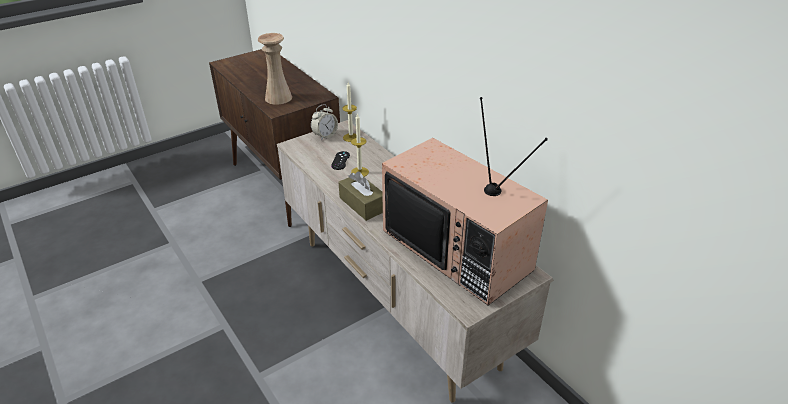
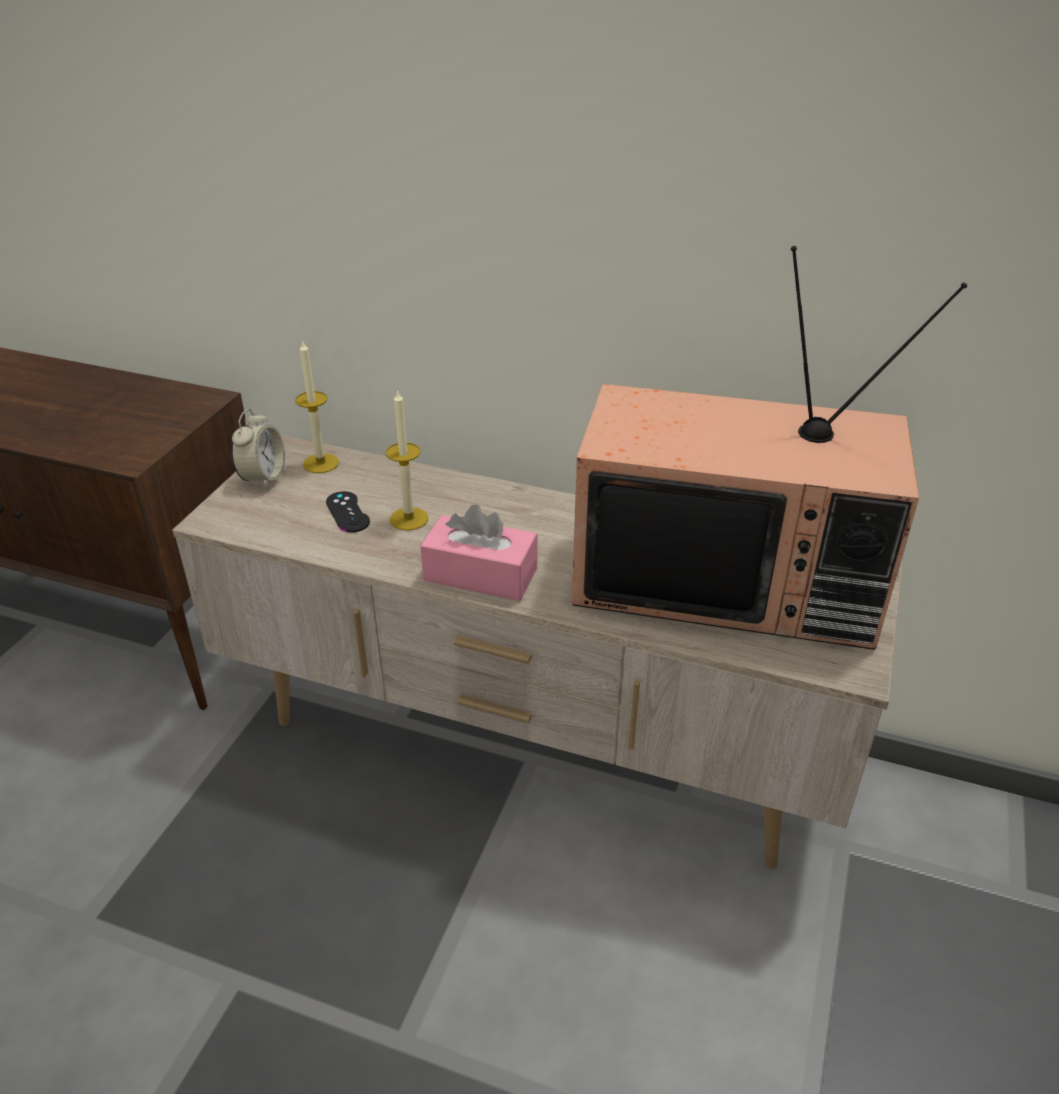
camera: 35 degrees left, 0 degrees up
(278, 98) = (107, 432): beige vase -> none
(362, 204) = (480, 574): brown tissue box -> pink tissue box

